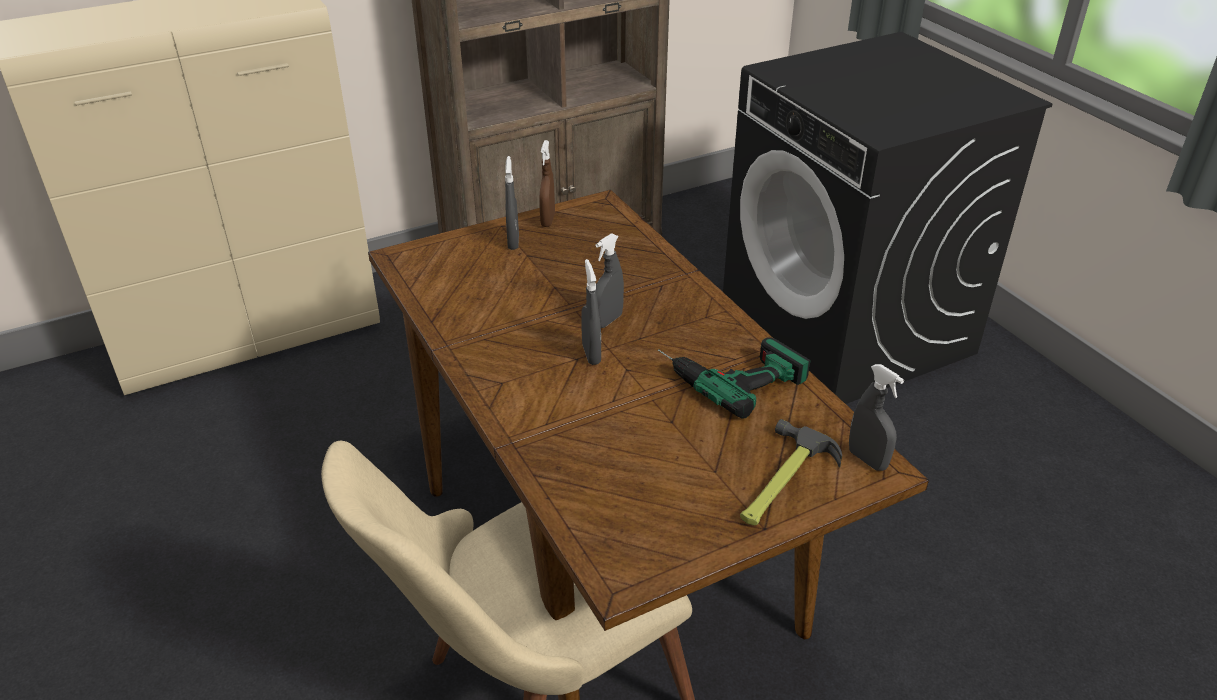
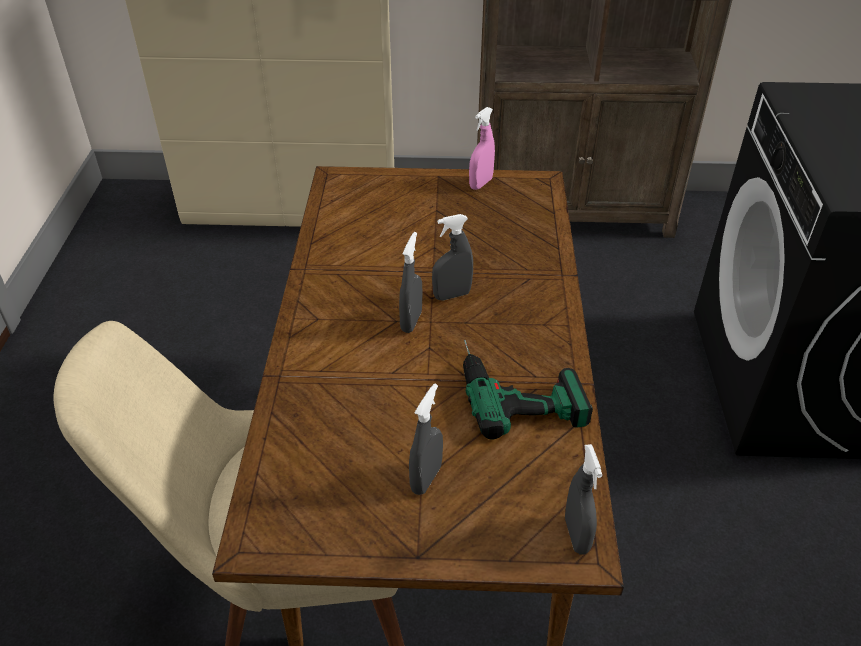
camera: 30 degrees right, 5 degrees up
(513, 242) = (435, 194): grey spray bottle -> grey spray bottle (426, 478)
(548, 220) = (481, 183): brown spray bottle -> pink spray bottle
(781, 482) = (473, 518): hammer -> none

